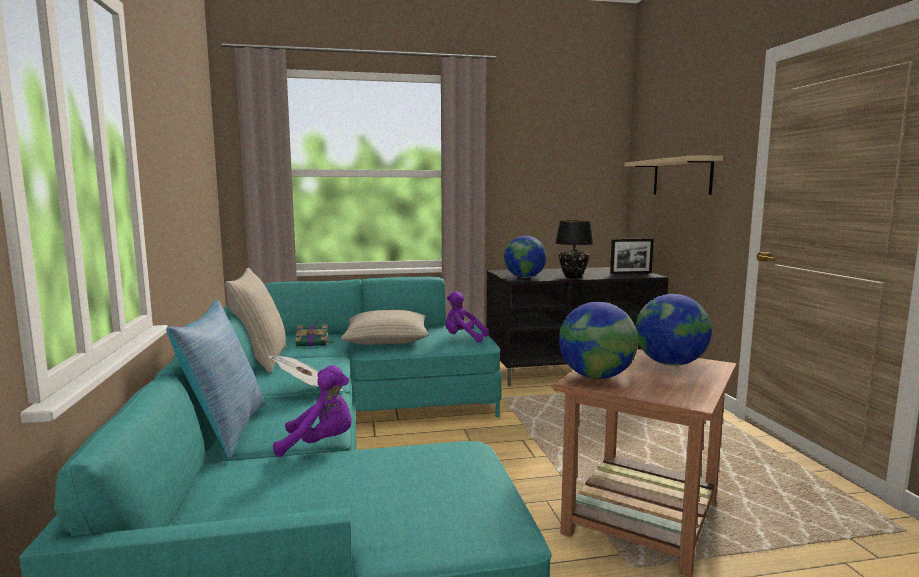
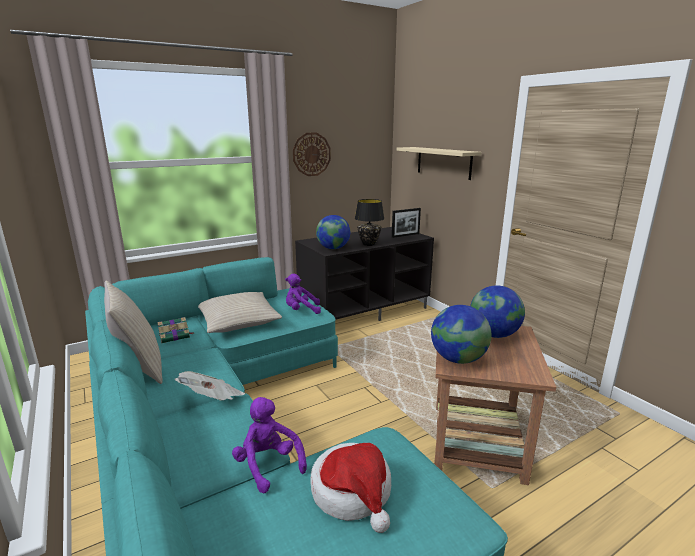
camera: 20 degrees left, 10 degrees up
(225, 430) = (169, 469): pillow -> none
(320, 444) = (268, 465): purple plush toy -> purple plush toy turned 105 degrees counterclockwise
(388, 478) = (353, 492): none -> hat
(517, 171) = (311, 154): none -> wall clock

